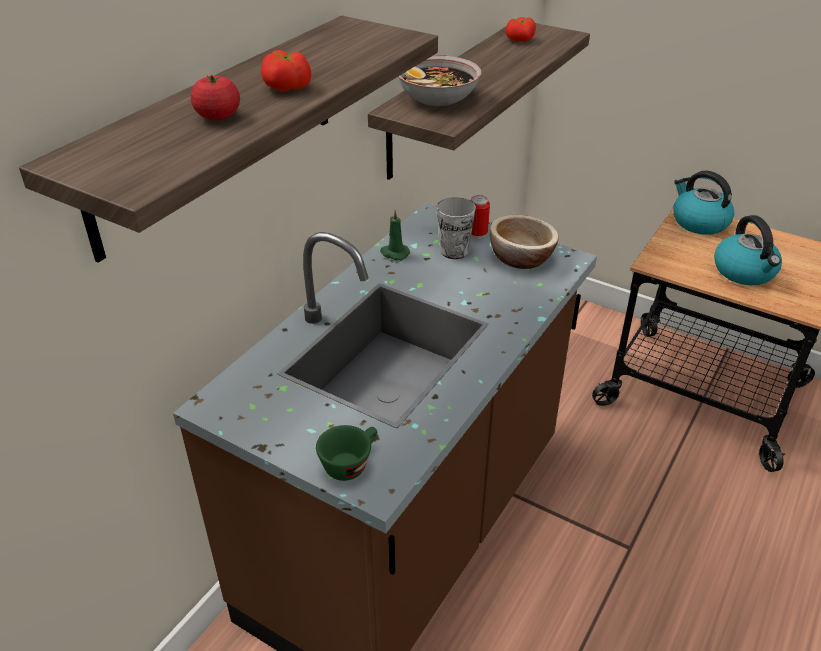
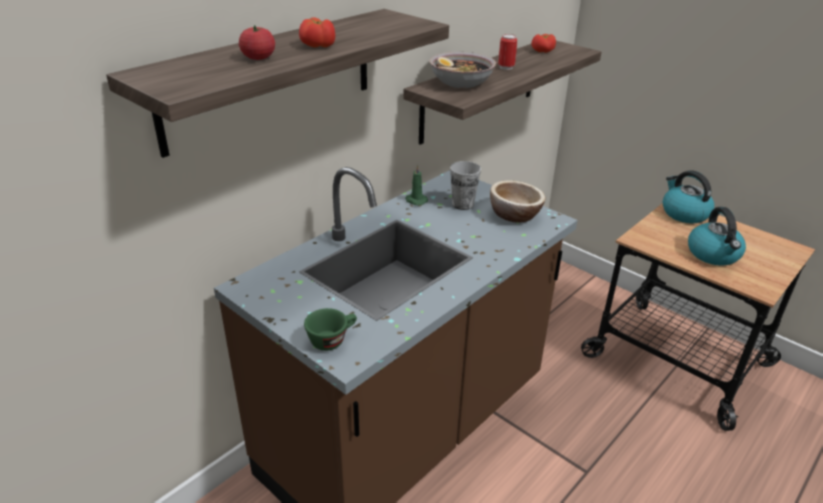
camera: 10 degrees right, 5 degrees down
(477, 234) = (485, 194): can -> can (506, 67)

